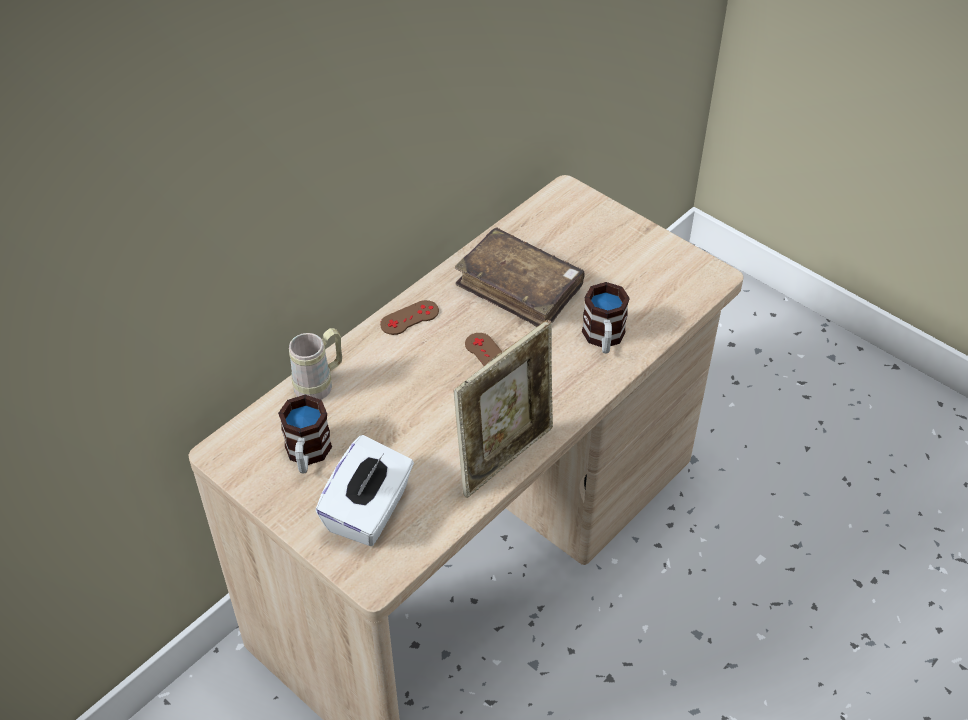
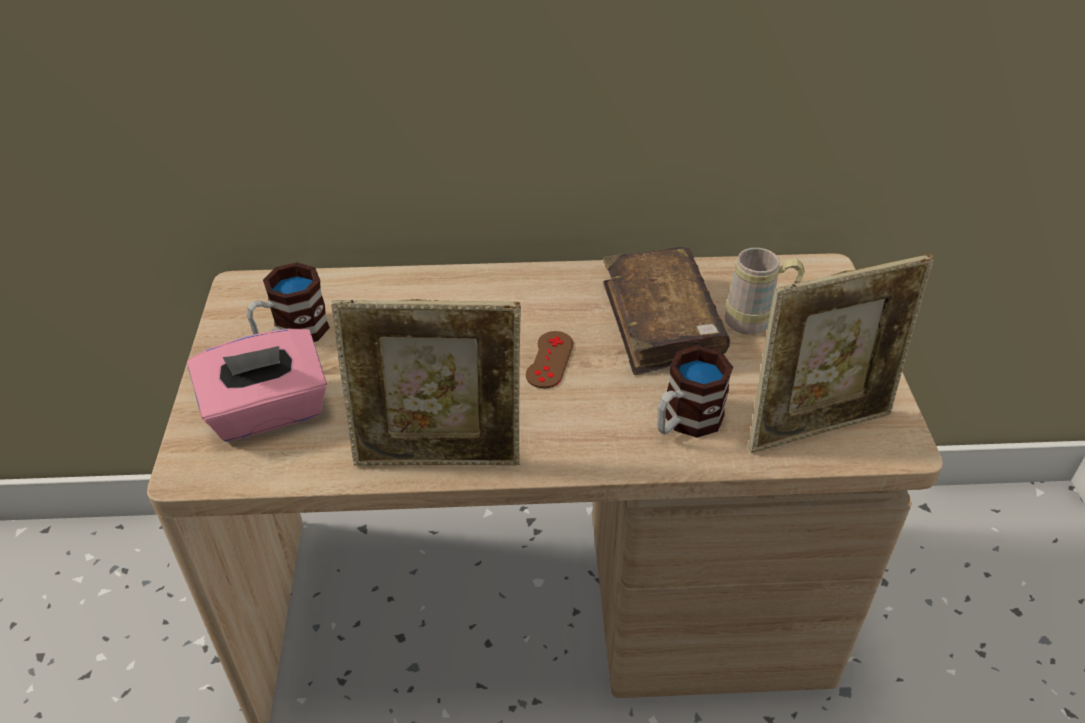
camera: 45 degrees right, 5 degrees down
(320, 384) = (380, 288): beige mug -> beige mug (757, 322)
(369, 511) = (268, 412): white tissue box -> pink tissue box
(409, 318) = (525, 284): brown game controller -> none
(667, 293) = (818, 426): none -> picture frame

